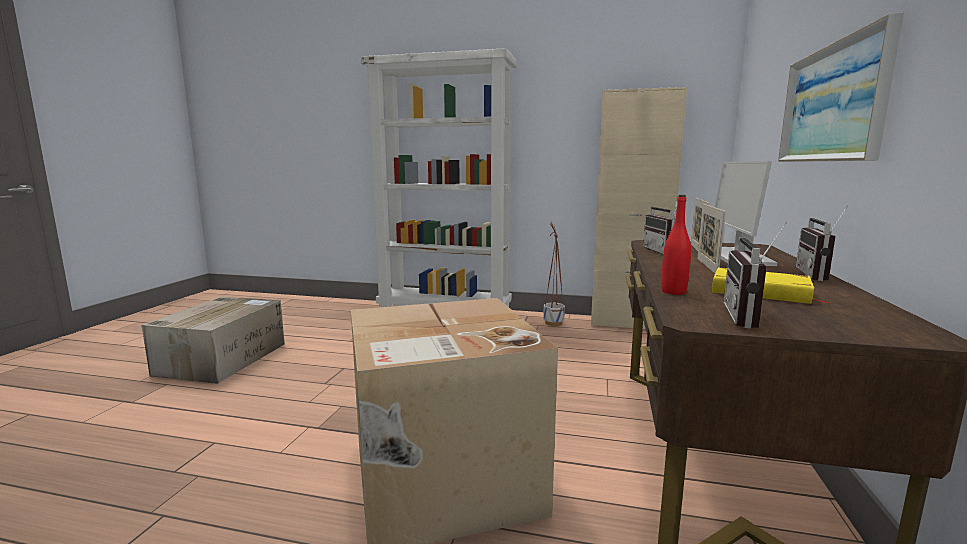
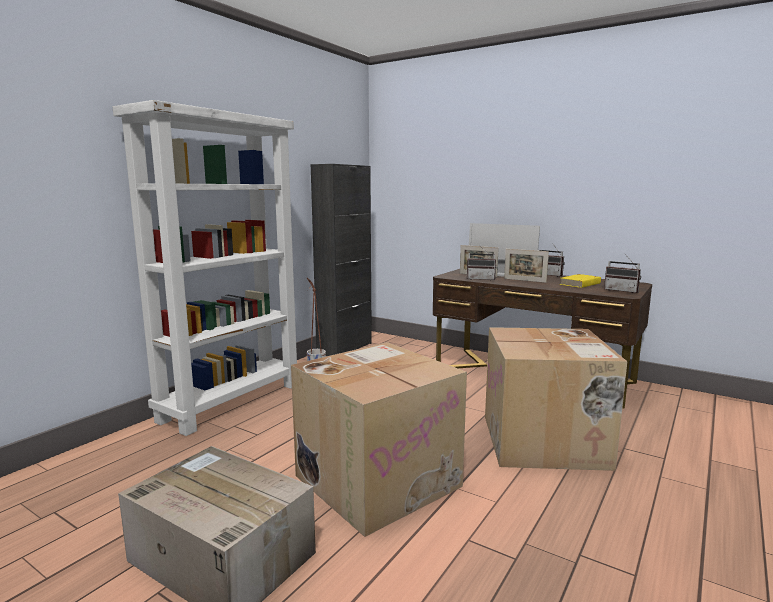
camera: 70 degrees left, 0 degrees up
(323, 387) = (378, 479): none -> cardboard box
(627, 323) = (344, 348): beige cabinet -> black cabinet
(673, 292) = (580, 291): red bottle -> none
(831, 104) = (518, 195): picture -> none

